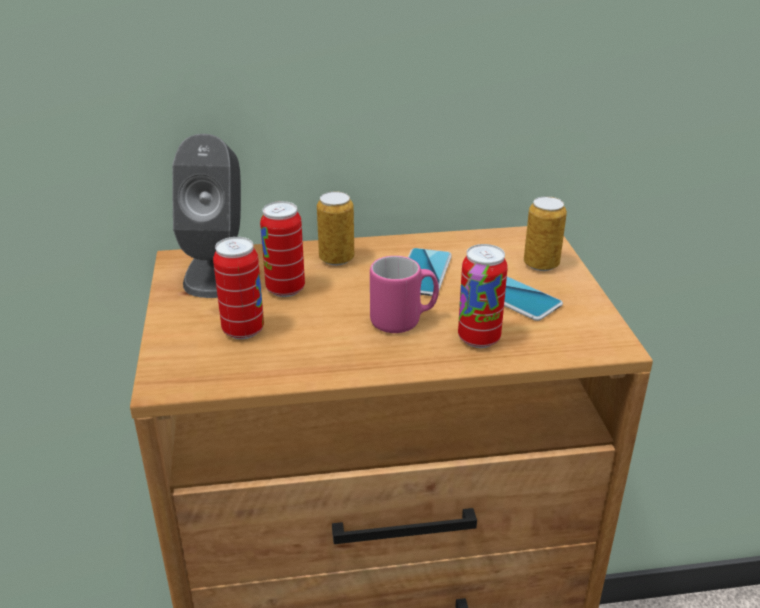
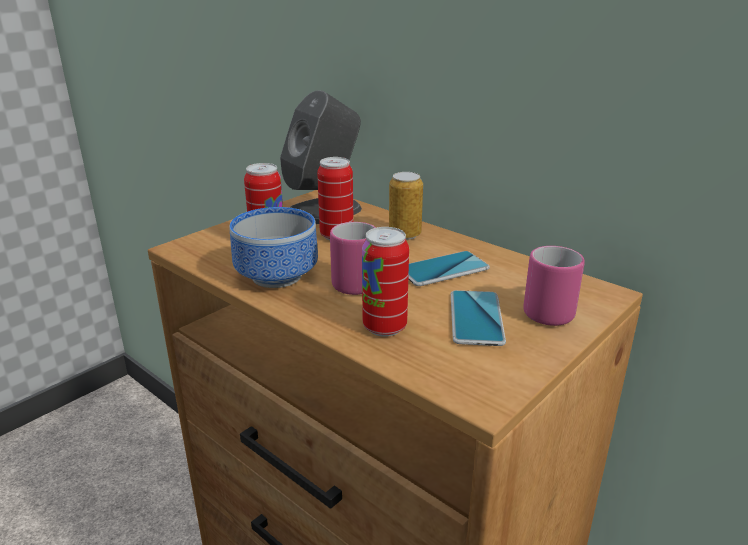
camera: 50 degrees right, 5 degrees down
(320, 349) = (280, 275): none -> bowl
(541, 264) = (554, 311): can -> pink mug

